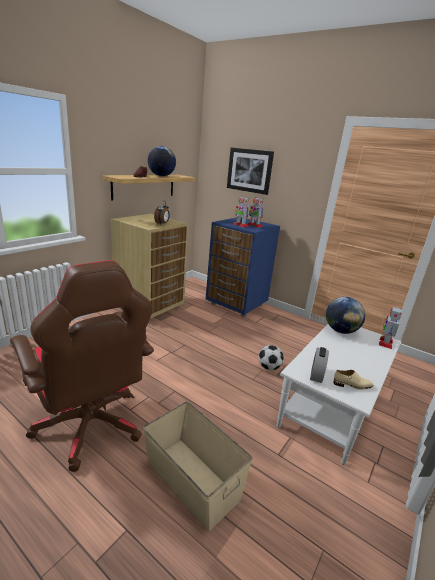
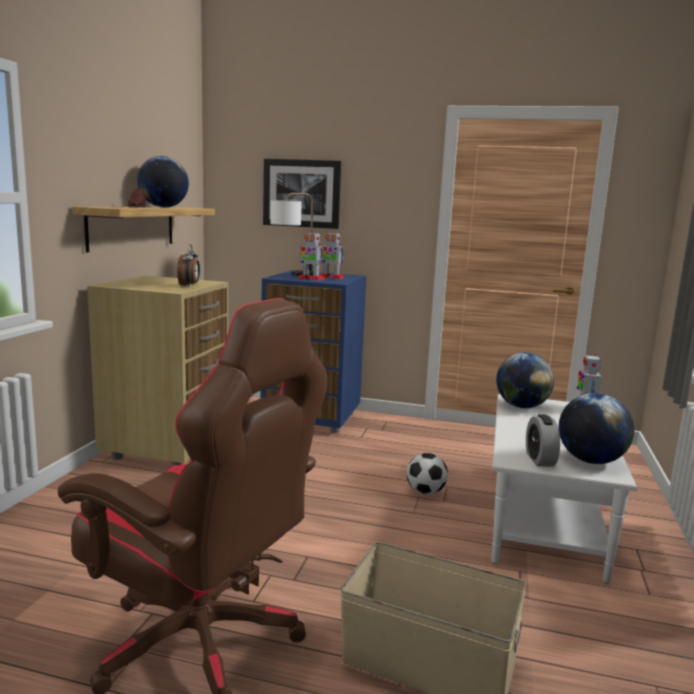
camera: 20 degrees left, 10 degrees down
(233, 221) = (292, 275): none -> table lamp
(352, 385) = (590, 461): beige shoe -> globe

